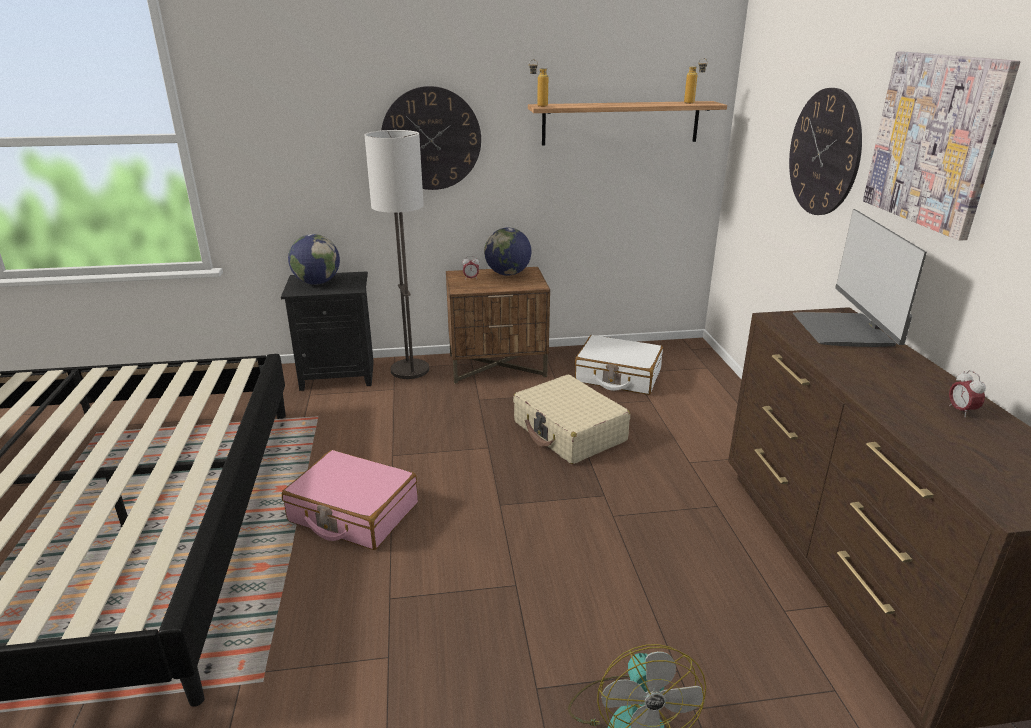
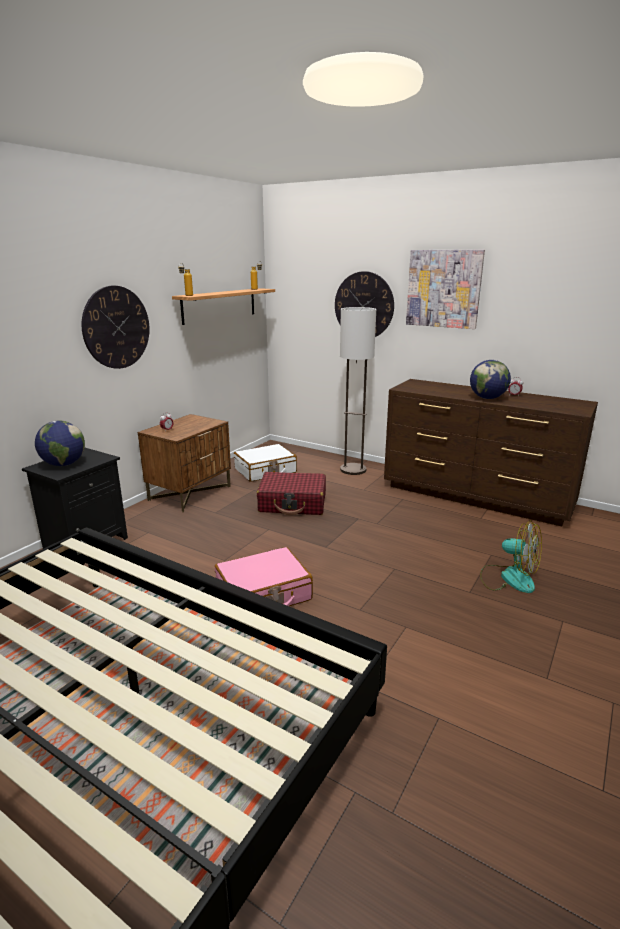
camera: 50 degrees left, 5 degrees down
(410, 370) = (136, 518): floor lamp -> floor lamp (353, 469)
(508, 274) = (183, 422): globe -> globe (487, 398)
(569, 432) = (293, 503): beige suitcase -> red suitcase
(844, 331) = (430, 385): monitor -> none

